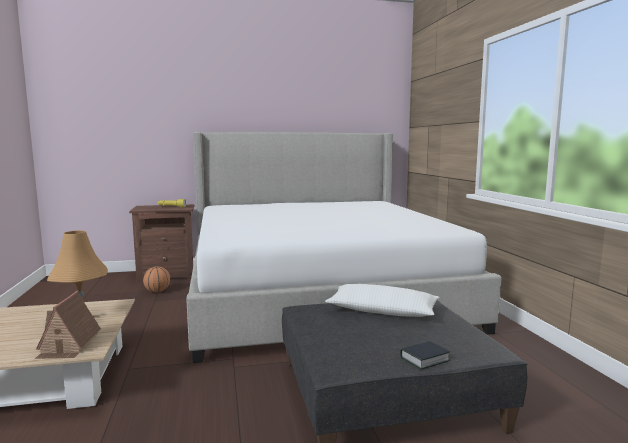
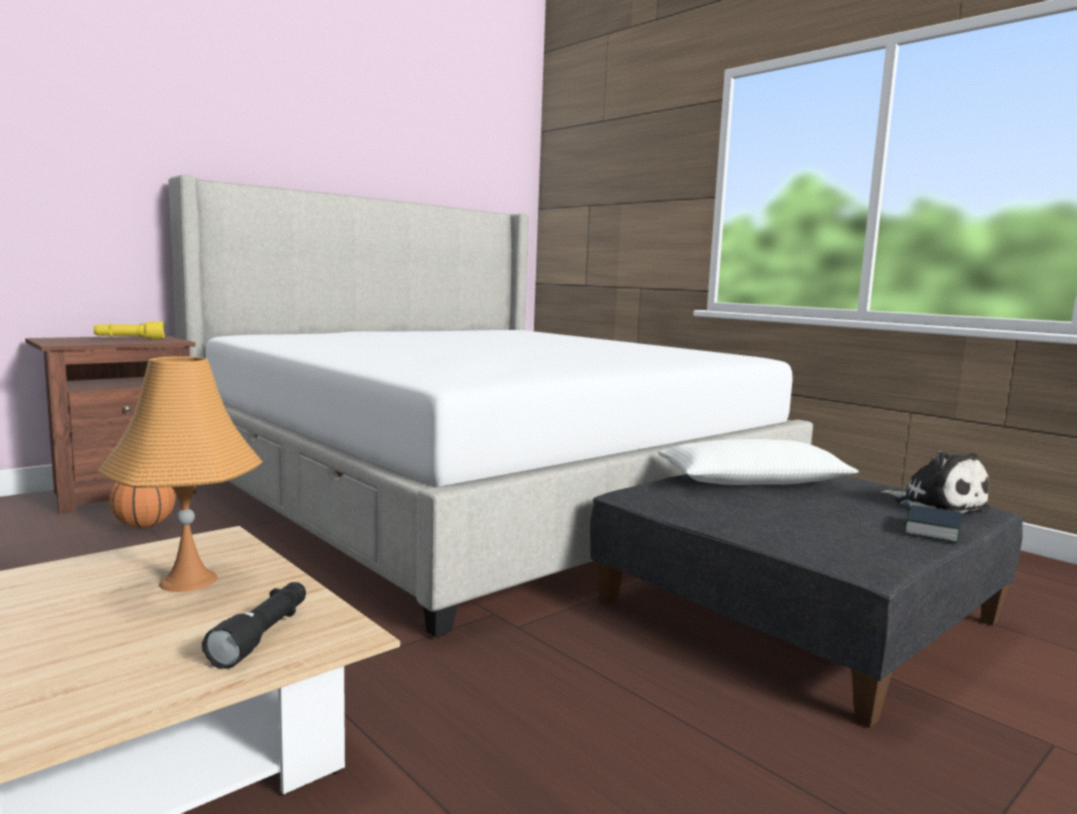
camera: 30 degrees left, 0 degrees up
(69, 345) = (263, 635): toy house -> black flashlight
(470, 344) = (936, 505): none -> plush toy

